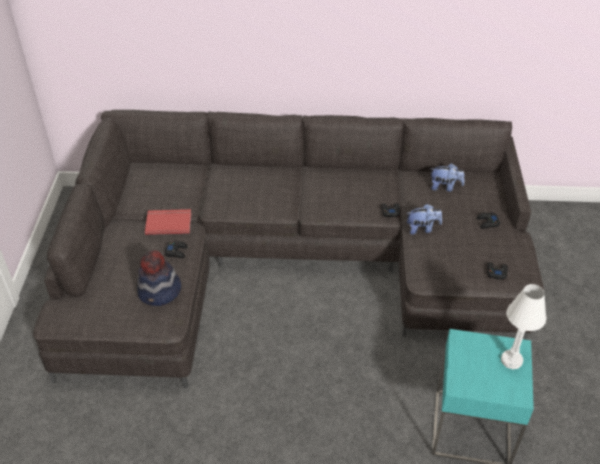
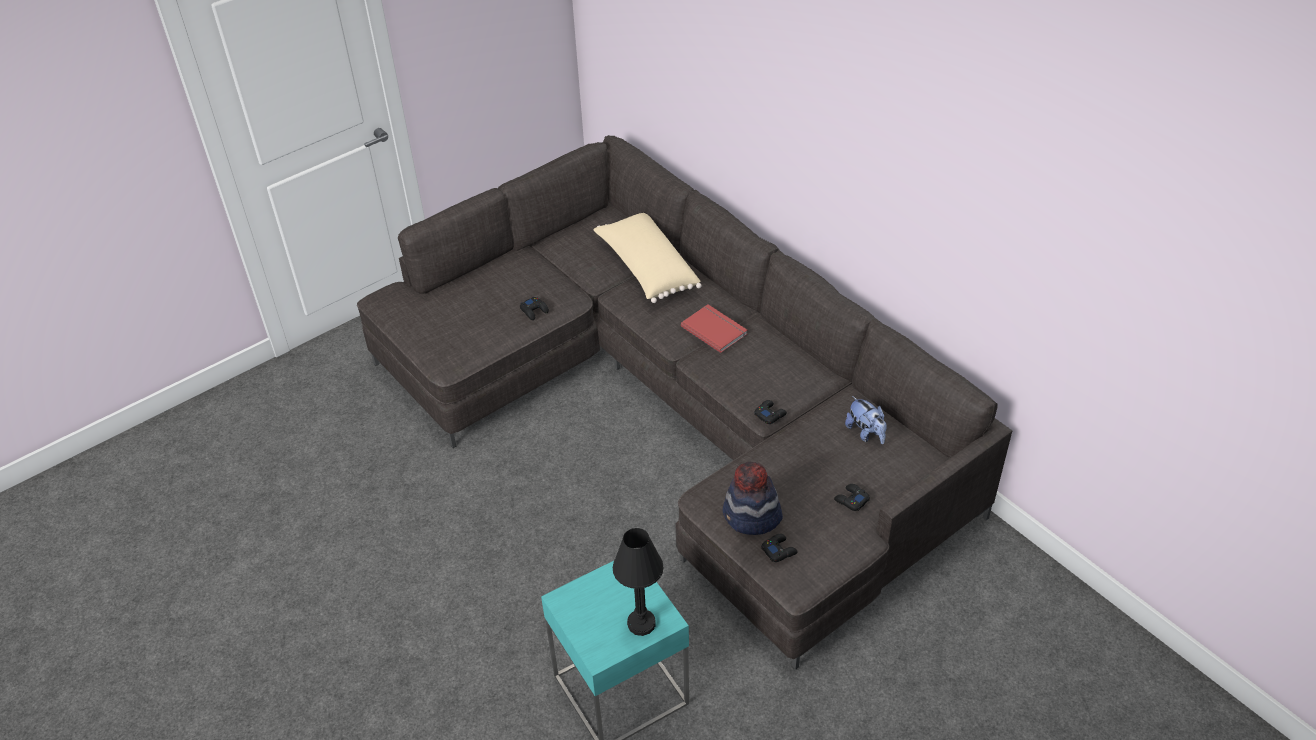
camera: 50 degrees right, 0 degrees up
(160, 292) = (475, 334): hat -> hat (751, 516)
(168, 222) = (564, 281): red book -> red book (715, 329)
(208, 183) = (646, 269): none -> beige pillow
(422, 228) = (776, 454): plush toy -> none
(511, 360) = (641, 623): white table lamp -> black table lamp

